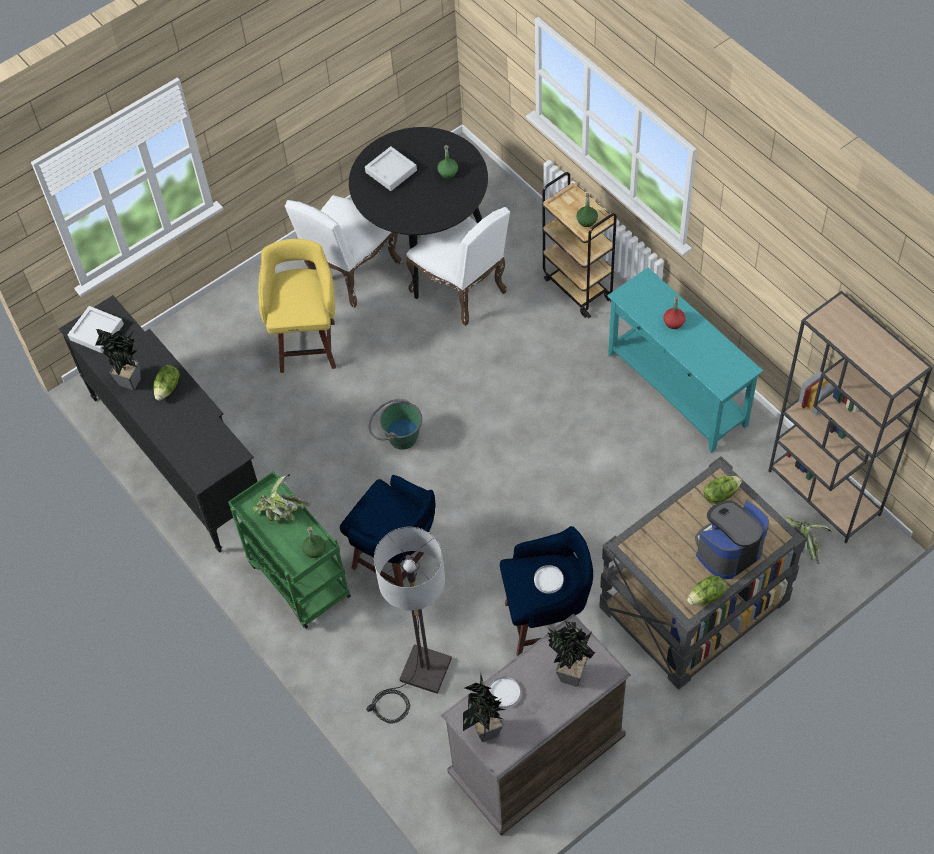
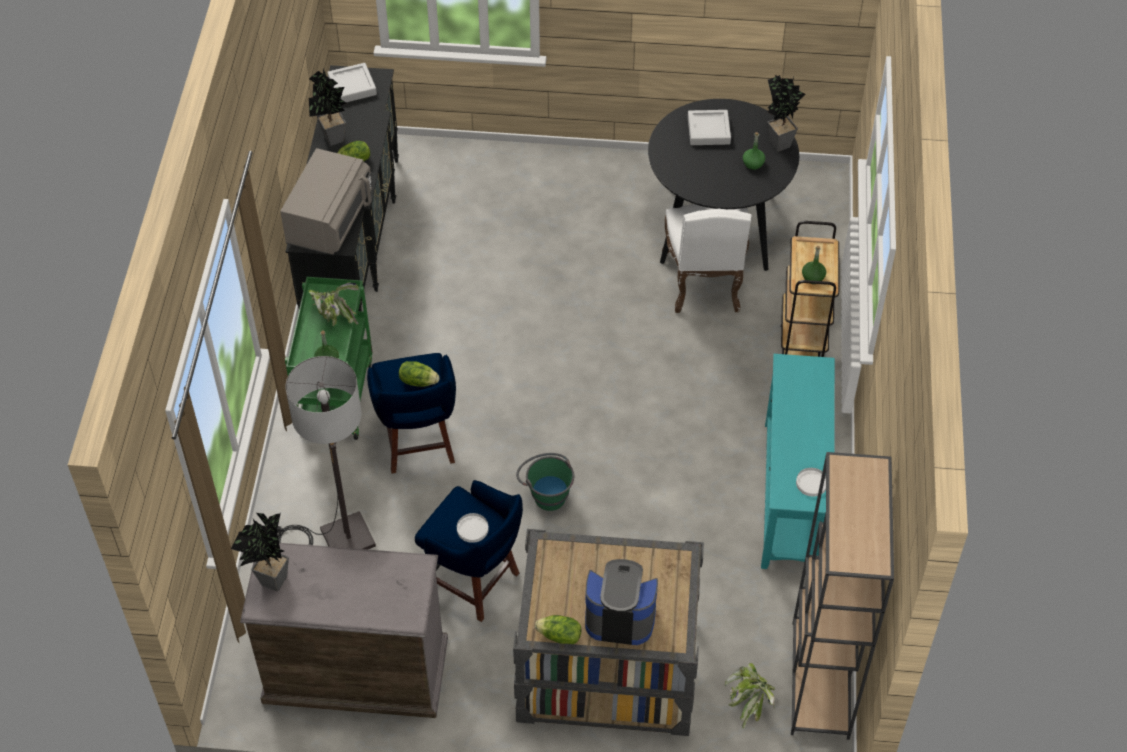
camera: 40 degrees right, 5 degrees down
(204, 445) = (331, 221): none -> grey microwave
(308, 344) = (539, 234): yellow stool -> none
(349, 273) = (631, 205): white chair -> none
(397, 437) = (525, 353): green bucket -> green bucket (546, 493)
(504, 693) = (317, 565): white plate -> white plate (811, 483)
(568, 673) = (380, 592): potted plant -> potted plant (779, 141)
(673, 322) = (803, 417): red bottle -> none
(720, 494) = (667, 570): lettuce -> lettuce (418, 381)

